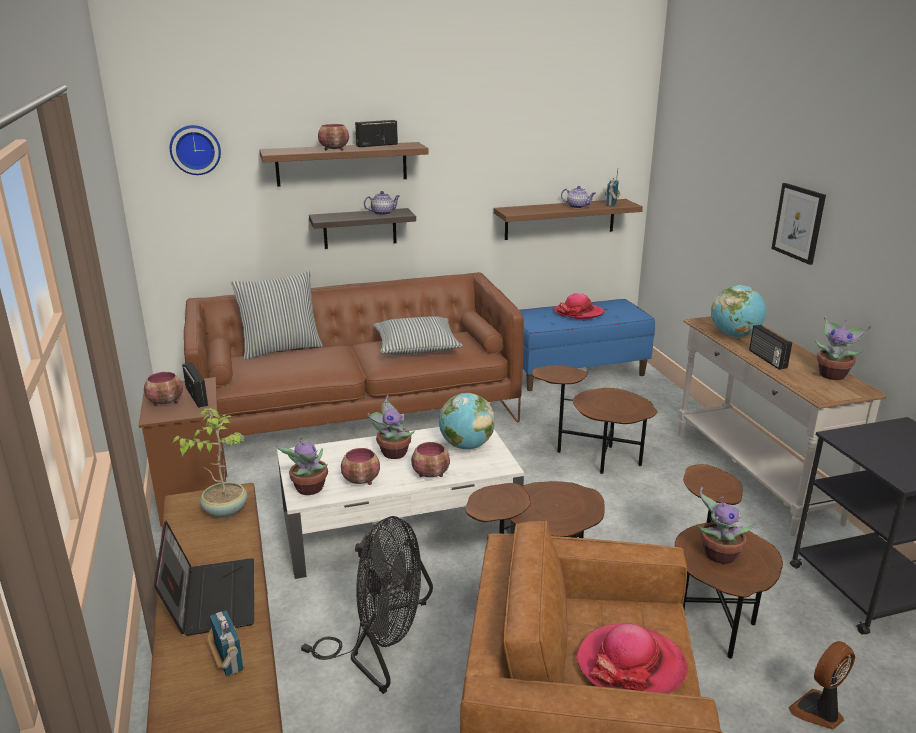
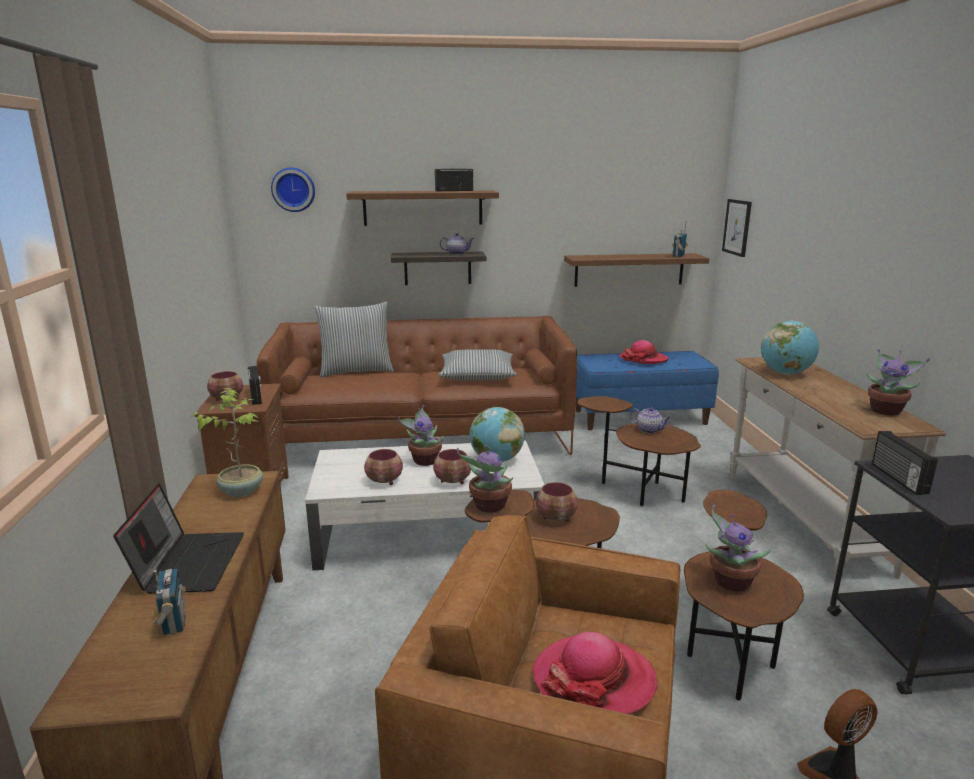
camera: 10 degrees right, 5 degrees down
(308, 489) = (332, 484): potted plant -> potted plant (488, 506)
(335, 150) = (413, 192): bowl -> bowl (557, 518)
(379, 643) = (369, 638): black fan -> none
(578, 207) = (645, 256): teapot -> teapot (649, 430)
(766, 359) = (814, 394): radio -> radio (897, 478)
(798, 223) = (856, 257): picture -> picture (737, 227)

